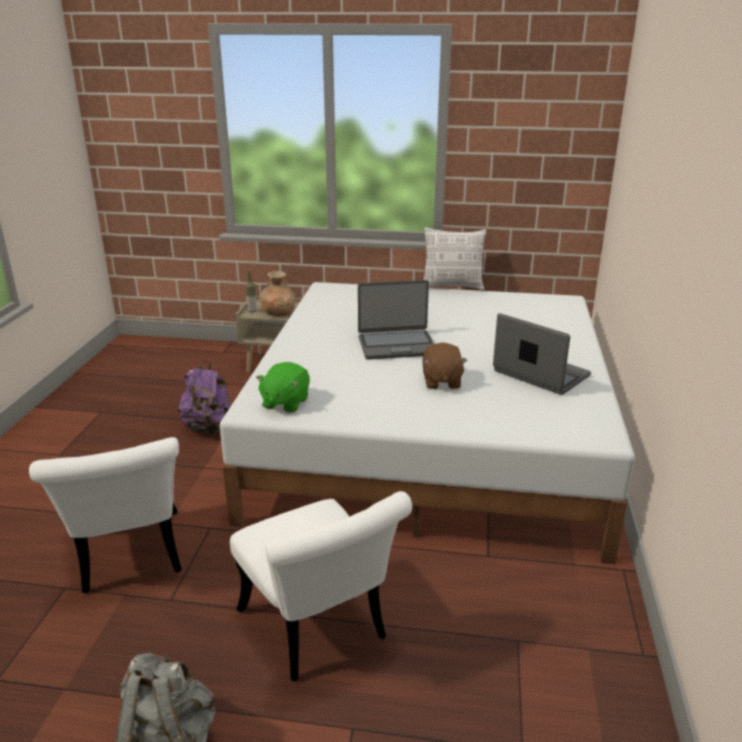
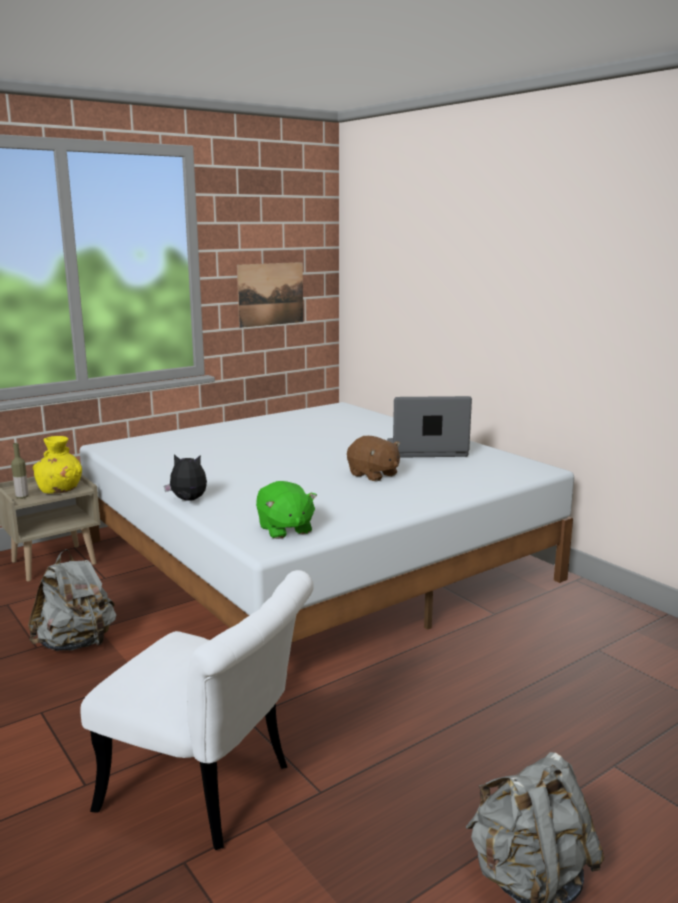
camera: 45 degrees left, 10 degrees down
(209, 427) = (76, 644): purple backpack -> grey backpack
(278, 313) = (60, 490): brown vase -> yellow vase
(281, 353) = (188, 500): none -> plush toy
(319, 631) = (482, 727): white chair -> none
(397, 345) = (282, 465): laptop -> none
(452, 286) = (231, 418): pillow -> none
(523, 174) = (270, 294): none -> picture

